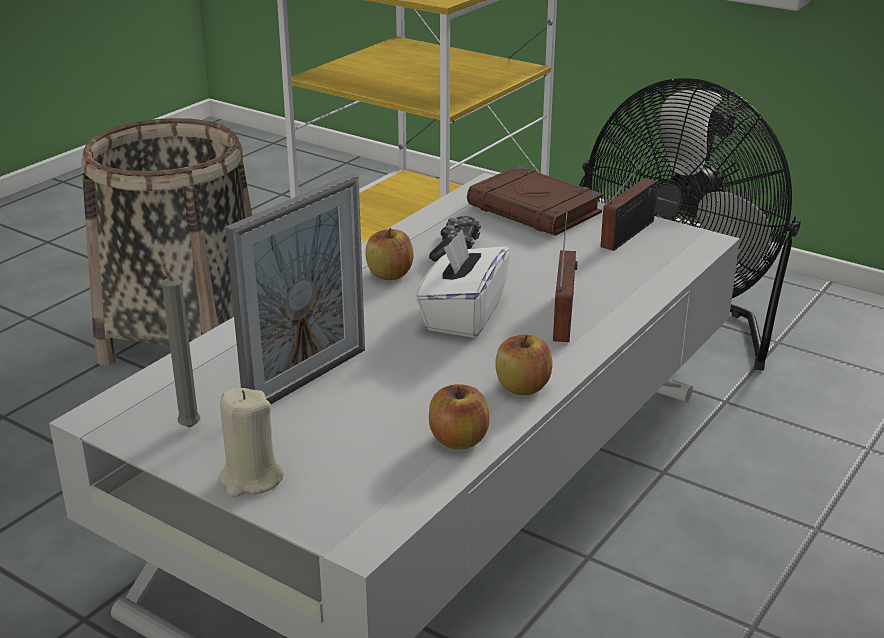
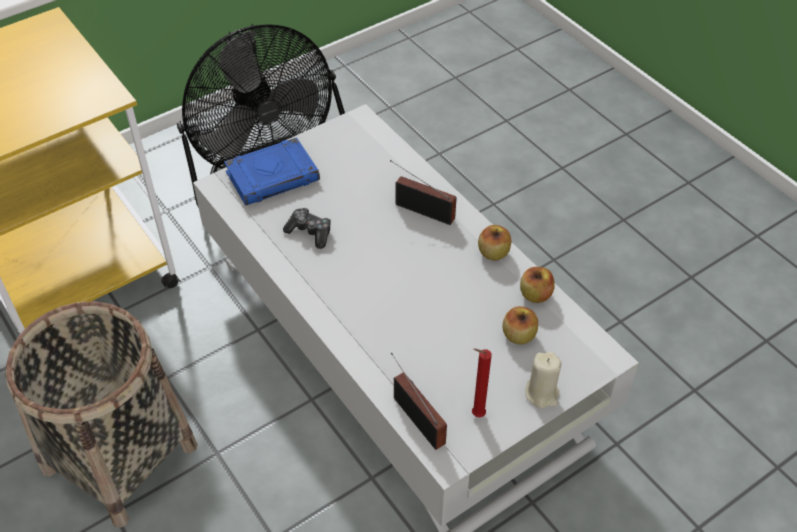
camera: 70 degrees left, 20 degrees up
(188, 425) = (476, 414): grey candle -> red candle
(307, 380) = (447, 347): picture frame -> none
(390, 274) = (328, 275): apple -> apple (518, 335)
(462, 315) = (401, 254): white tissue box -> none
(535, 210) = (273, 176): brown book -> blue book
(631, 232) = (333, 145): radio -> radio (417, 417)

